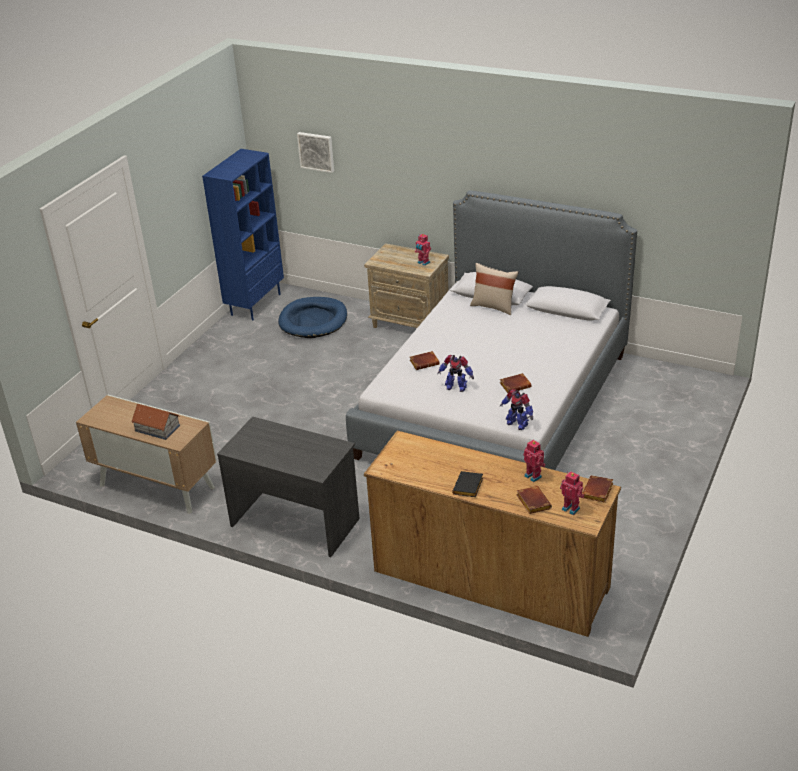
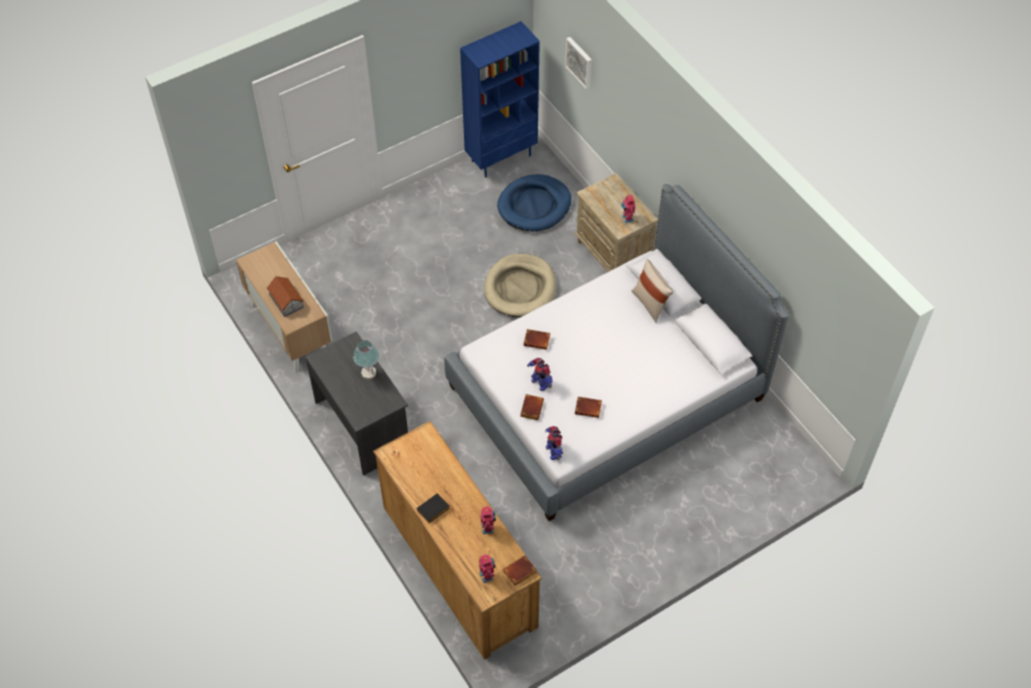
camera: 30 degrees right, 20 degrees up
(293, 438) = (368, 373): none -> table lamp
(352, 372) = (520, 288): none -> beige dog bed
(532, 502) = (465, 552): brown book -> brown book (531, 408)

